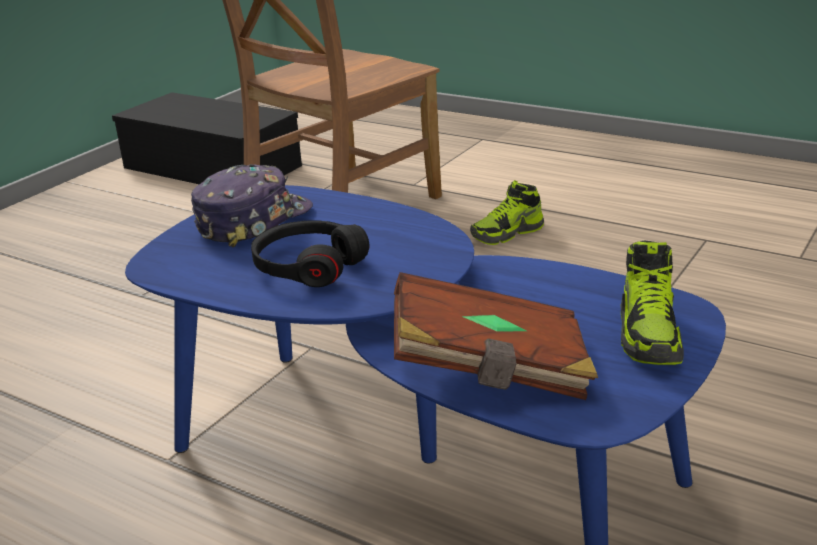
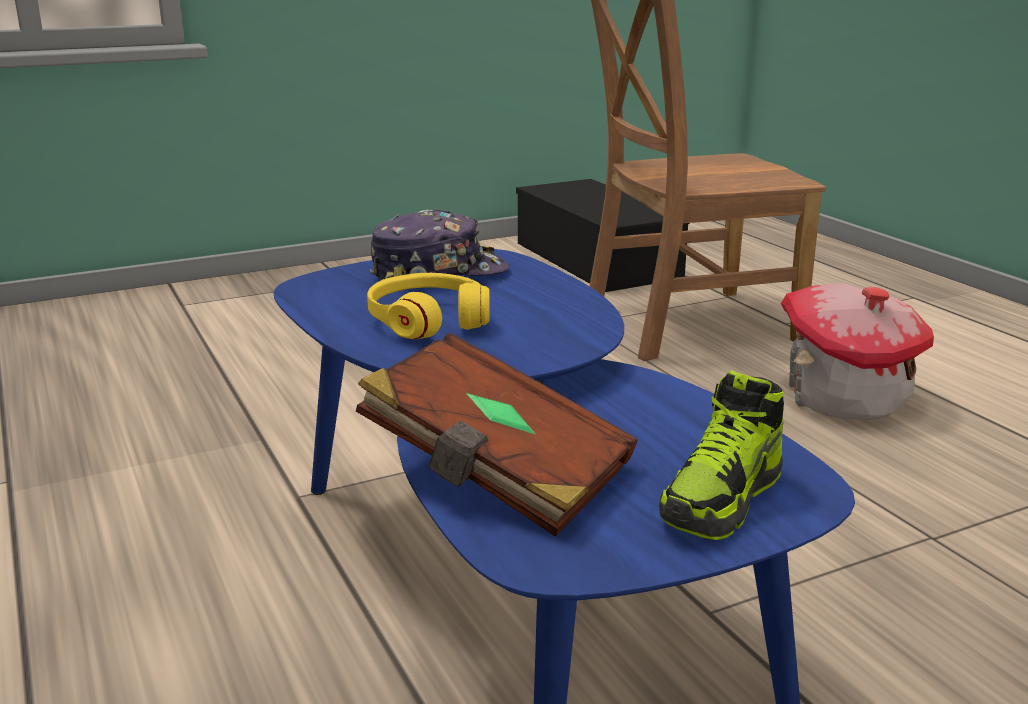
camera: 30 degrees right, 5 degrees down
(308, 266) = (428, 321): black headphones -> yellow headphones
(507, 233) = (845, 398): shoe -> toy house

